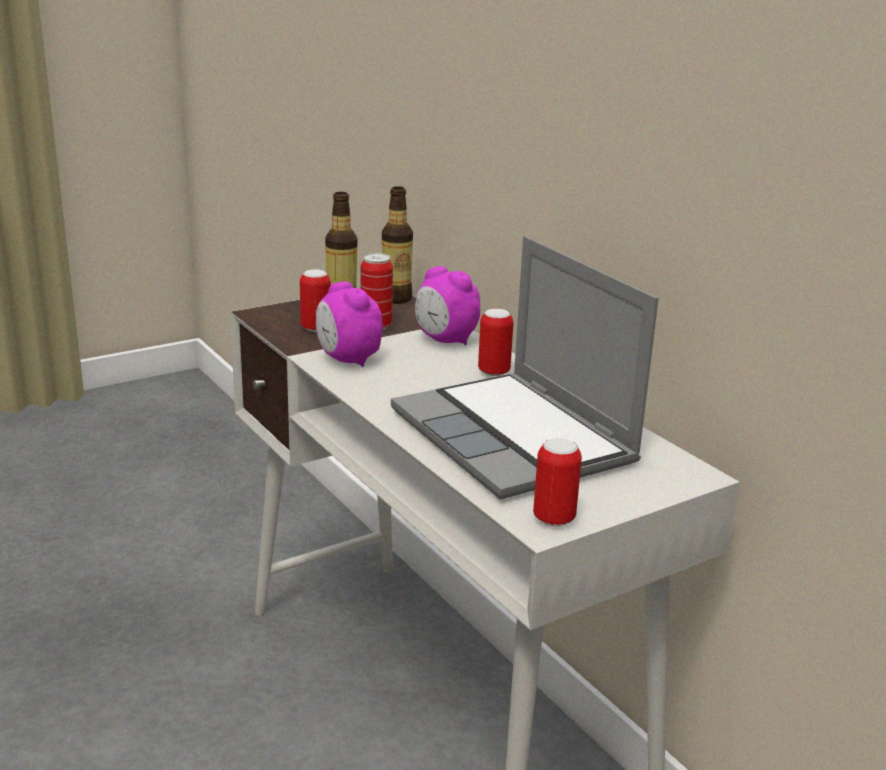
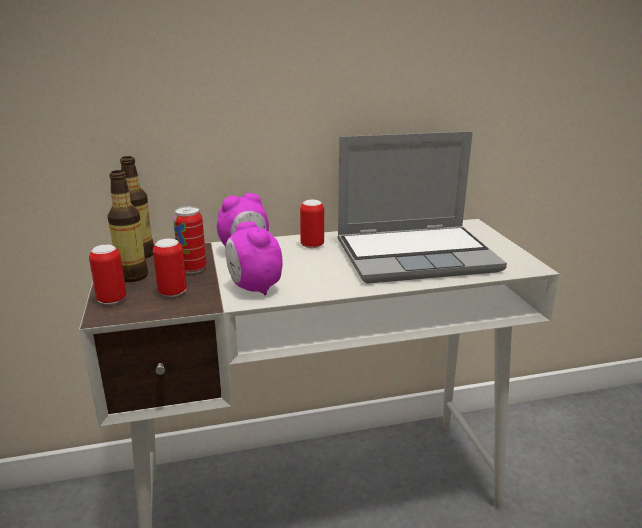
camera: 70 degrees left, 0 degrees up
(348, 360) = (254, 288): alarm clock -> alarm clock turned 75 degrees clockwise
(554, 518) = (521, 262): can -> can (112, 300)

